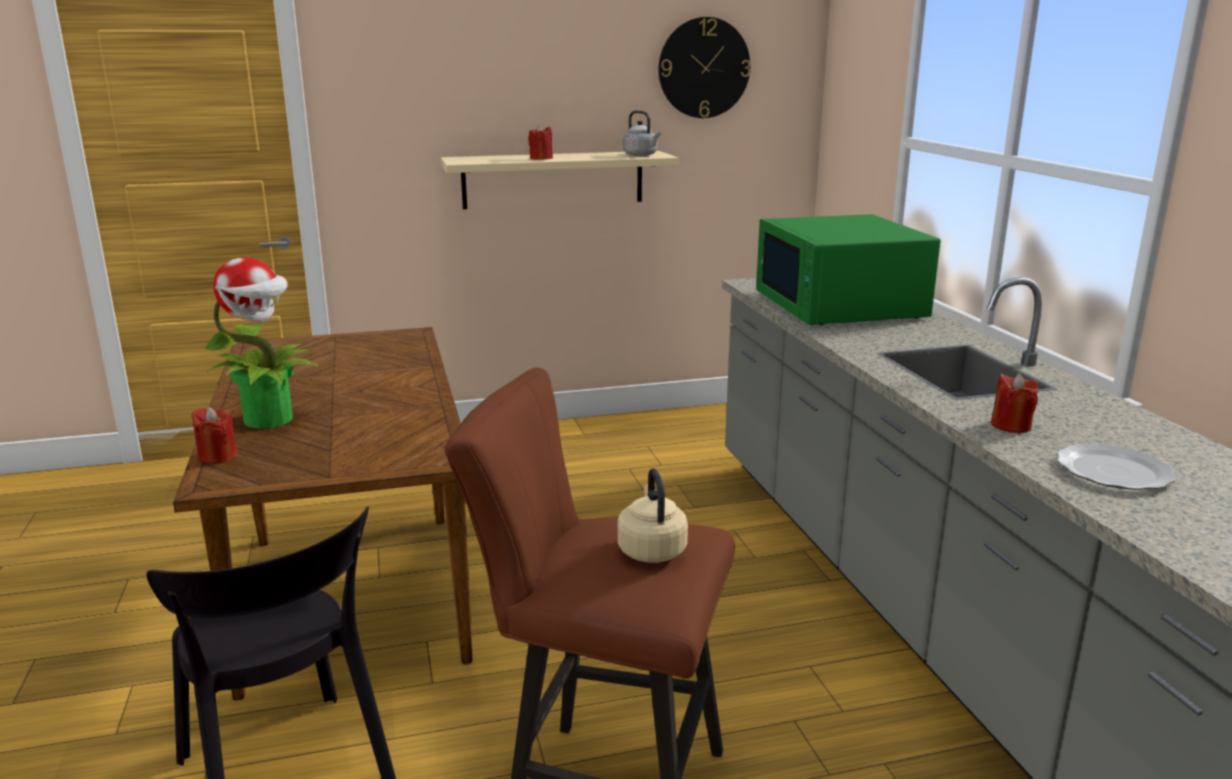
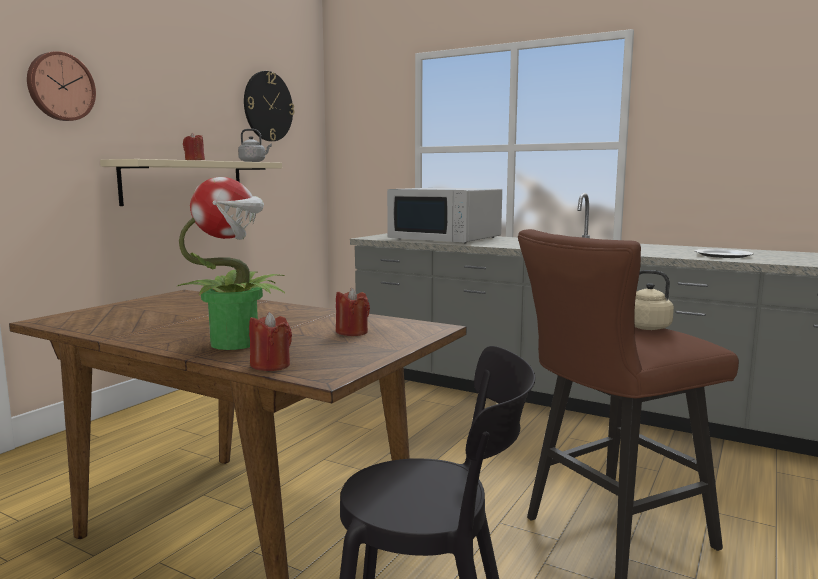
camera: 45 degrees left, 10 degrees down
(395, 80) = (60, 87): none -> wall clock
(839, 306) = (446, 238): green microwave -> white microwave
(1010, 425) = (653, 253): red candle -> red candle (352, 332)

